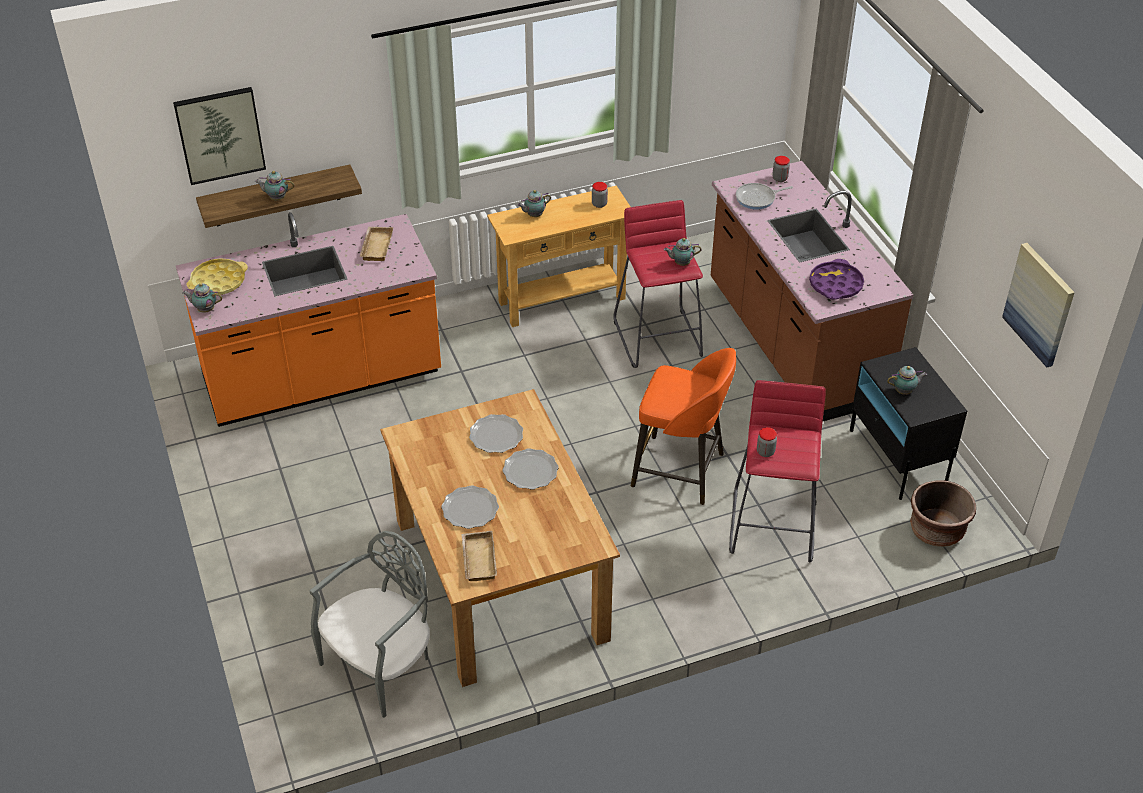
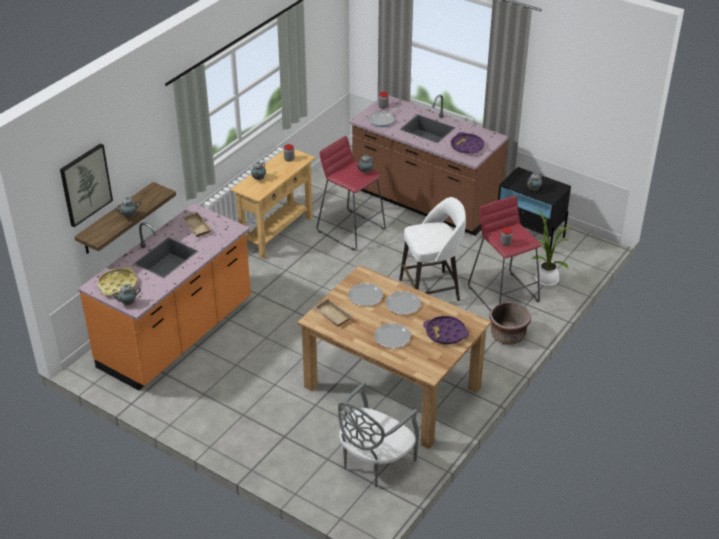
camera: 35 degrees left, 5 degrees down
(381, 665) = (374, 462): grey chair -> grey chair turned 150 degrees counterclockwise
(477, 559) = (423, 358): beige tray -> beige tray (331, 315)
(542, 539) = (445, 333): none -> purple tray
(680, 471) = (431, 289): orange stool -> white stool
(856, 532) = (545, 278): none -> potted plant
(936, 530) = (580, 259): brown planter -> brown planter (508, 335)
(1039, 304) = (604, 105): picture -> none

